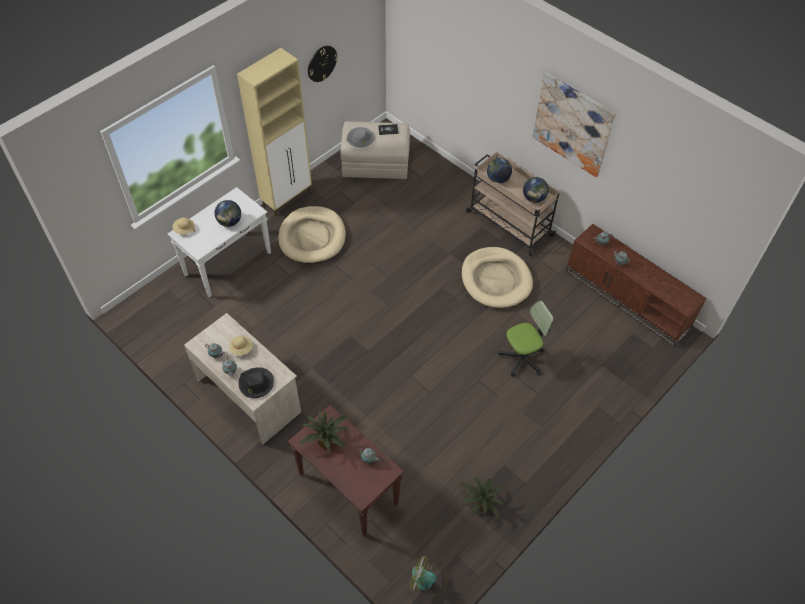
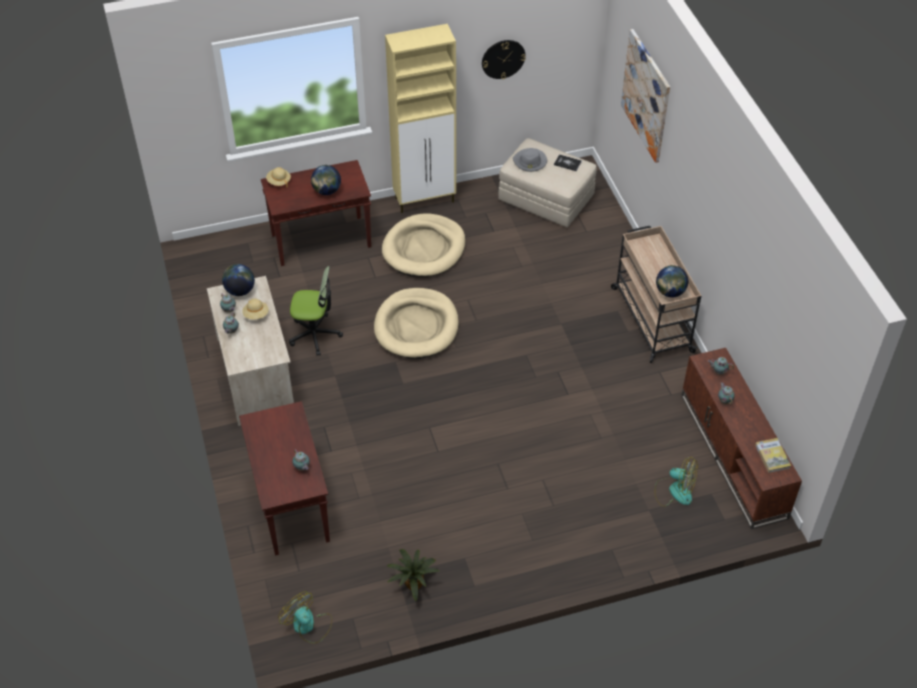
camera: 30 degrees right, 5 degrees down
(228, 263) = (322, 240): white console table -> brown console table
(256, 384) = (247, 352): black hat -> none
(326, 440) = (274, 431): potted plant -> none
(496, 280) = (592, 372): beige dog bed -> beige dog bed (416, 326)
(498, 179) = (644, 257): globe -> globe (240, 291)
(522, 358) = (562, 463): office chair -> office chair (315, 334)
(572, 125) = (722, 214): picture -> picture (646, 95)
(608, 343) = (674, 491): none -> fan
(676, 289) = (772, 456): none -> book

